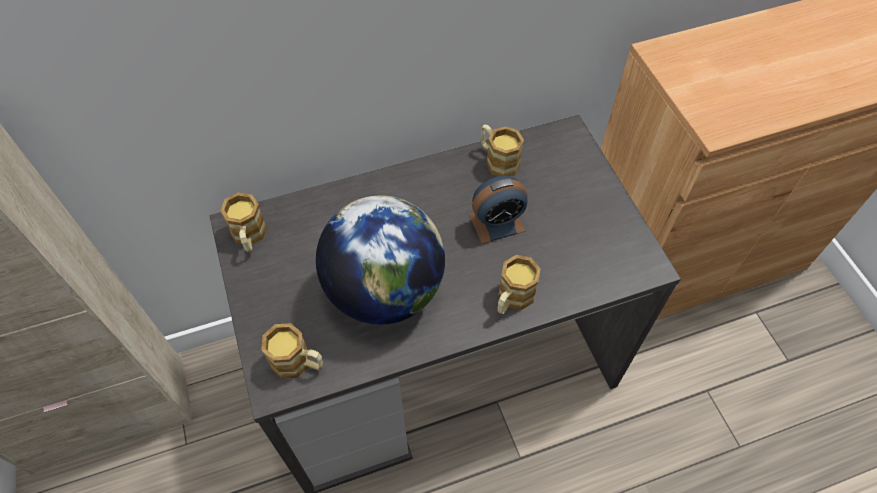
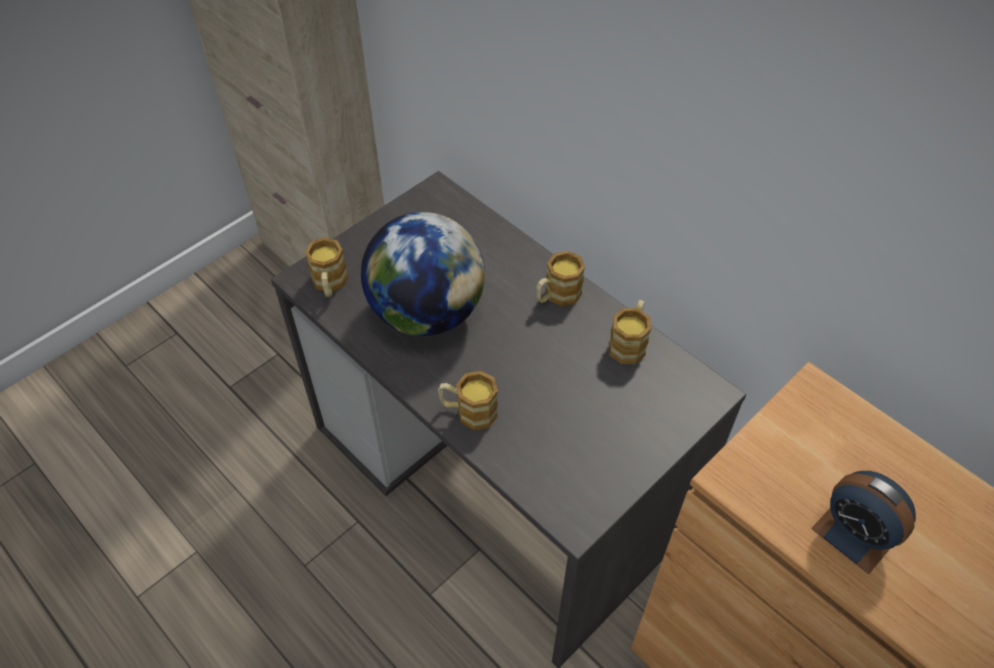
camera: 65 degrees right, 5 degrees down
(249, 237) = (430, 203): mug -> mug (557, 296)
(497, 223) = (550, 369): alarm clock -> alarm clock (854, 534)

